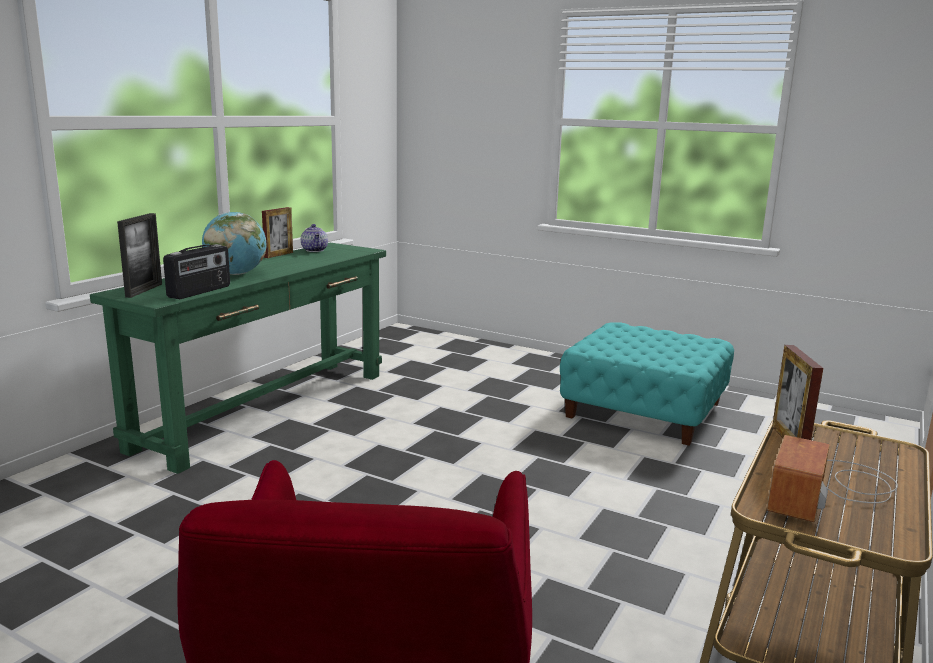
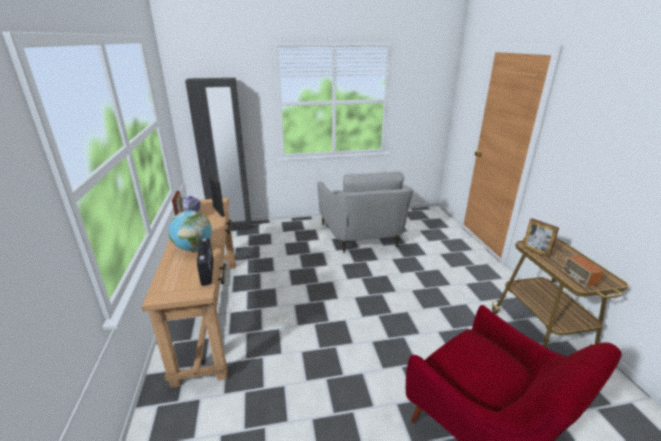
camera: 40 degrees left, 10 degrees up
(144, 290) = (171, 286): picture frame -> picture frame (218, 211)
(267, 409) = (210, 313): green console table -> brown console table
(443, 338) = (231, 227): none -> black wardrobe
(643, 410) = (363, 236): turquoise ottoman -> grey armchair

